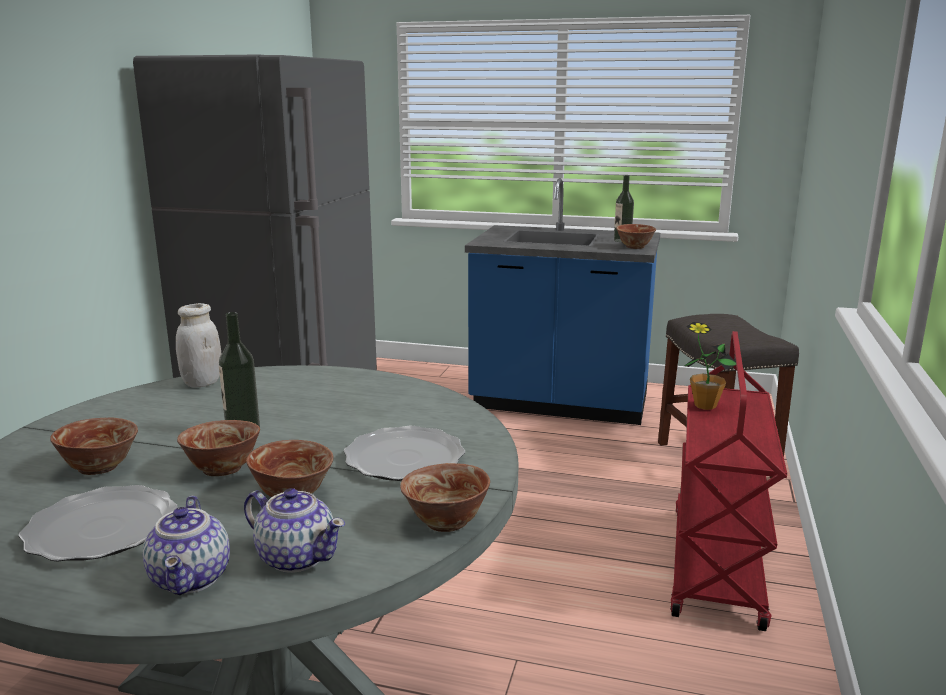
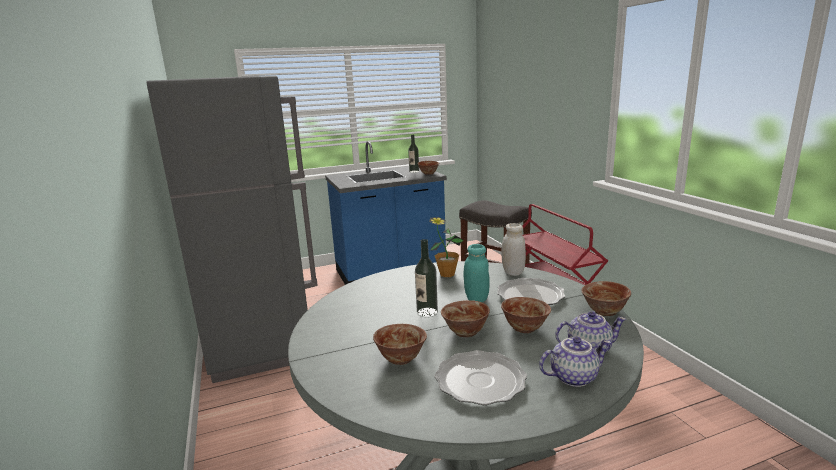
camera: 35 degrees left, 0 degrees up
(192, 579) = (573, 377): teapot -> teapot turned 60 degrees counterclockwise
(202, 382) = (341, 300): white jar -> white jar (513, 272)
(332, 436) = (476, 298): none -> turquoise jar
(705, 405) = (534, 243): potted plant -> potted plant (447, 274)

